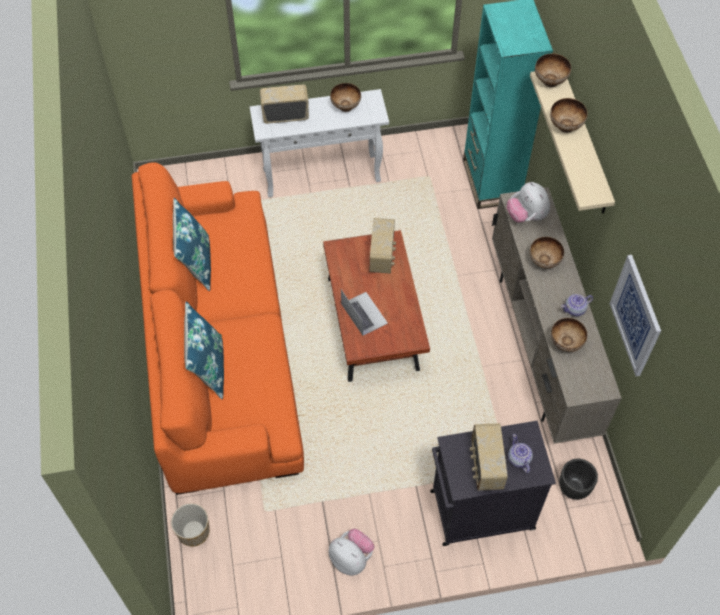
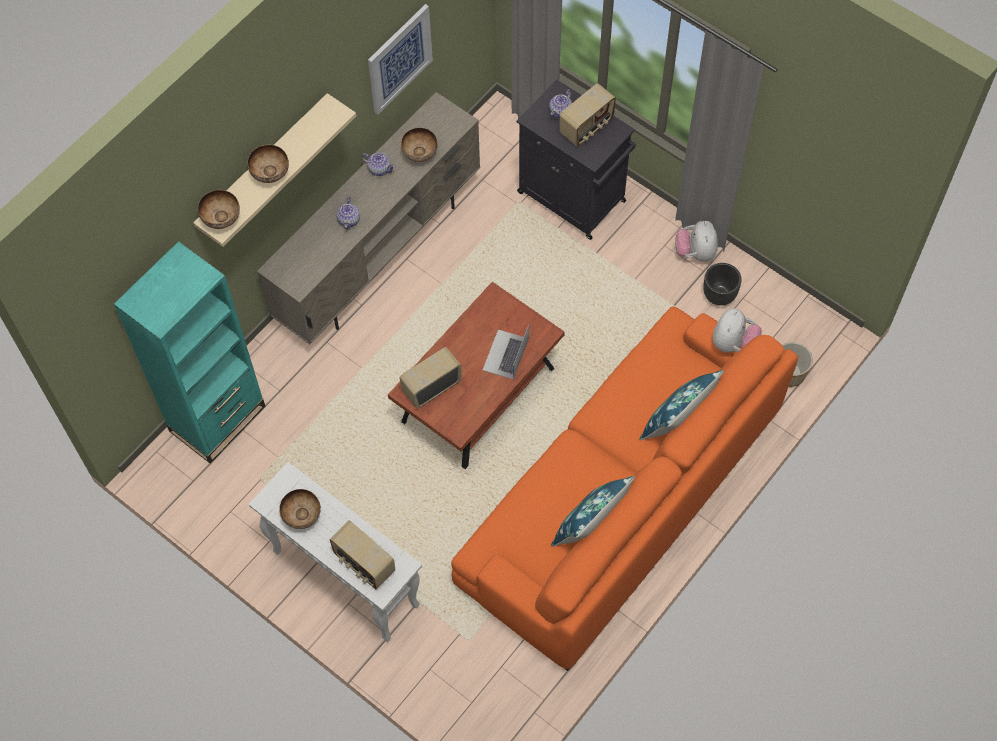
camera: 130 degrees left, 5 degrees up
(526, 216) = (308, 265): plush toy -> plush toy (733, 343)
(544, 262) = (349, 219): bowl -> teapot
(573, 488) = (493, 152): black planter -> black planter (719, 295)

